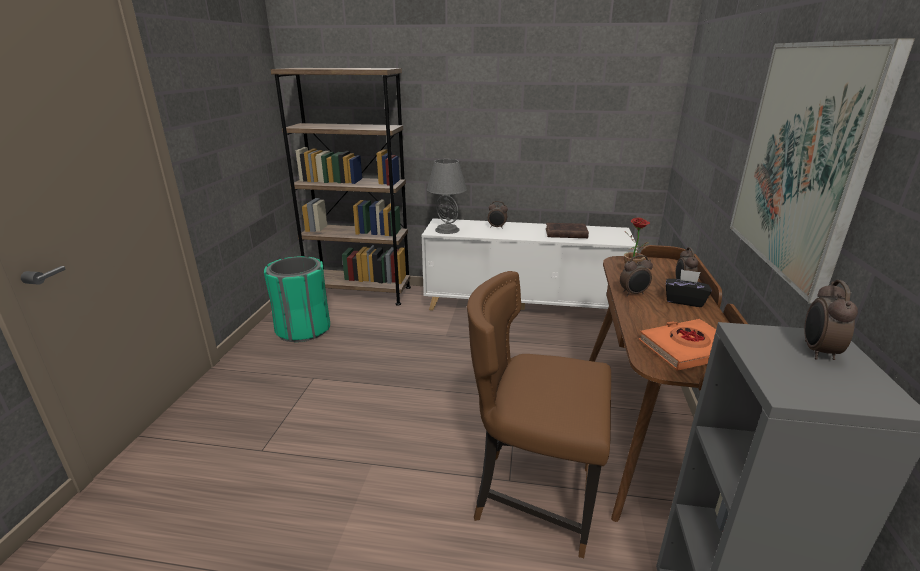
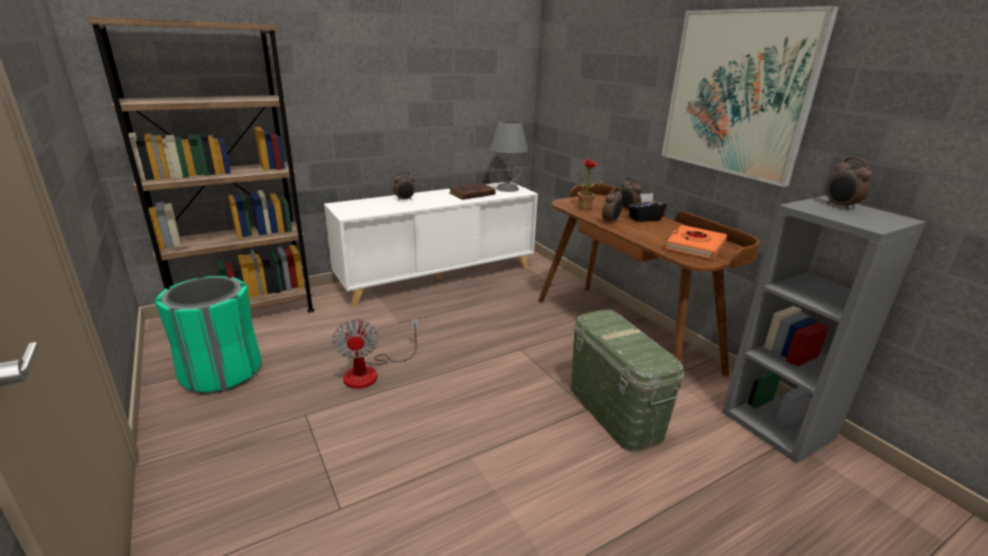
camera: 40 degrees left, 0 degrees up
(383, 366) = (371, 372): none -> fan
(446, 230) = (359, 211): grey table lamp -> grey table lamp (507, 188)
(532, 496) = (614, 411): brown chair -> green storage box

